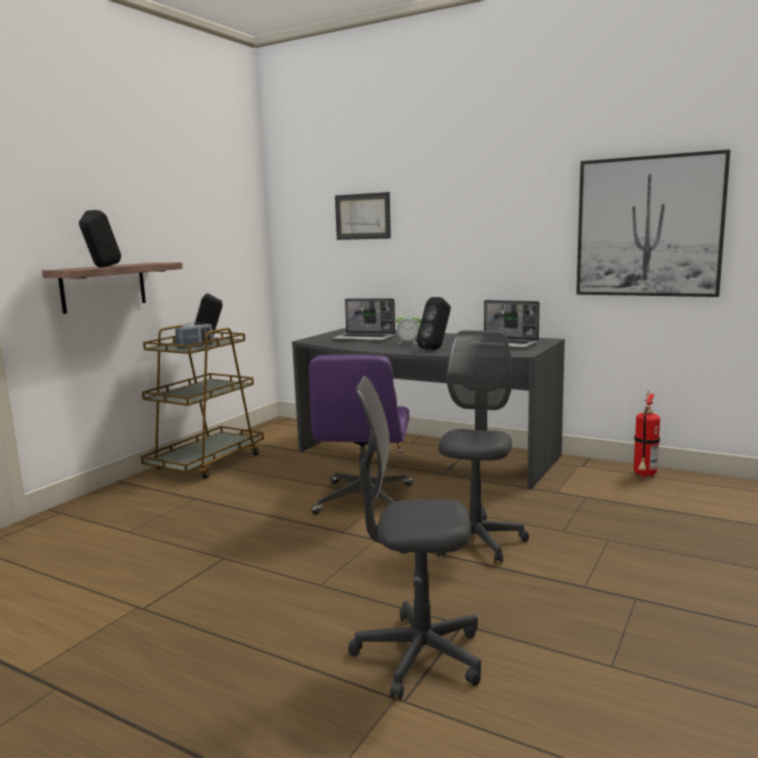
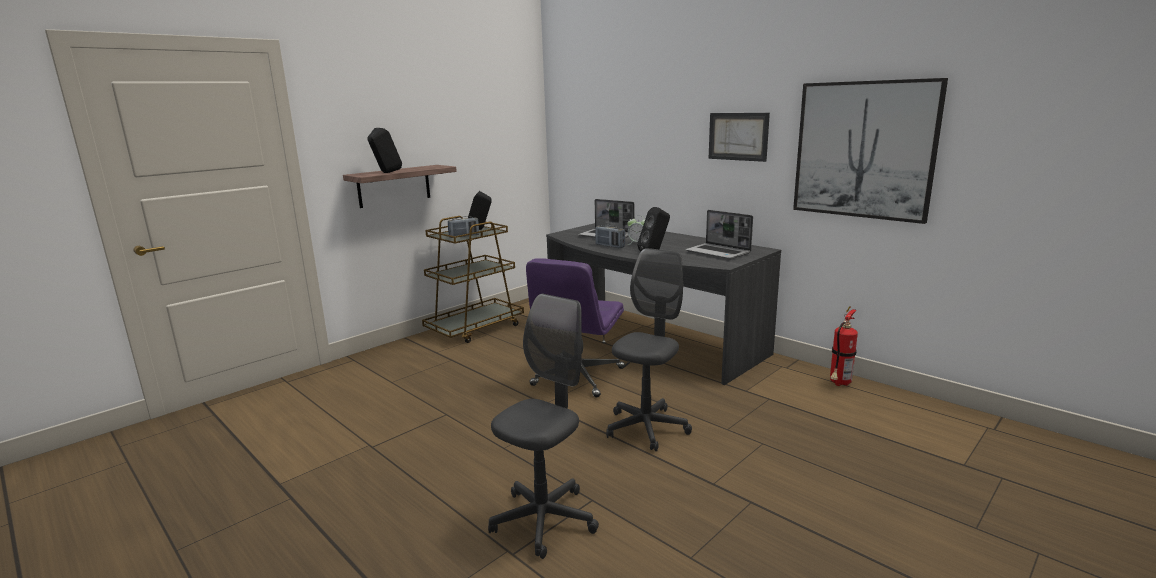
camera: 15 degrees right, 5 degrees up
(363, 216) = (619, 124): picture -> picture (738, 136)
(379, 346) = (610, 246): none -> radio
(419, 656) = (544, 520): grey office chair -> grey office chair turned 105 degrees clockwise

